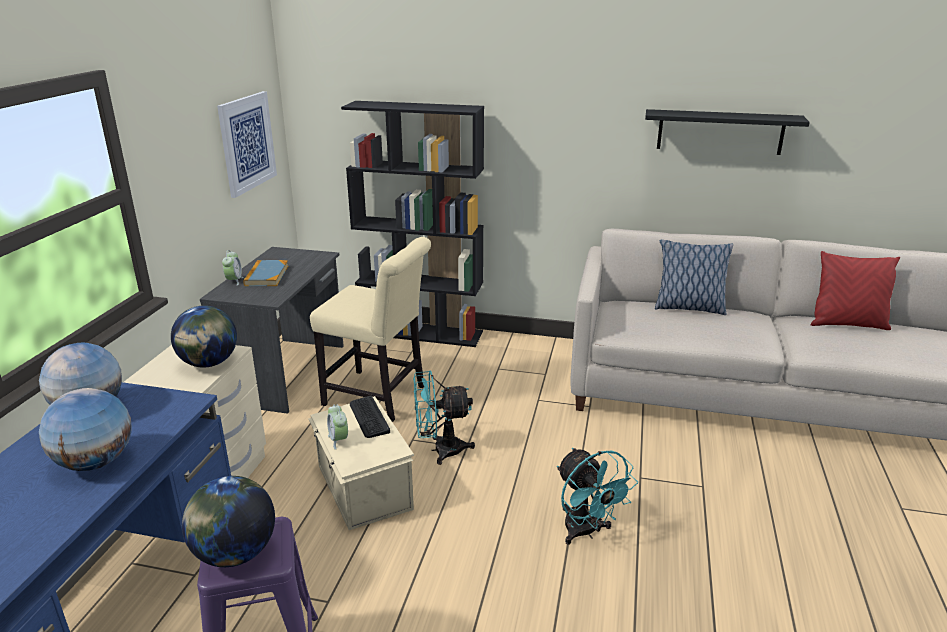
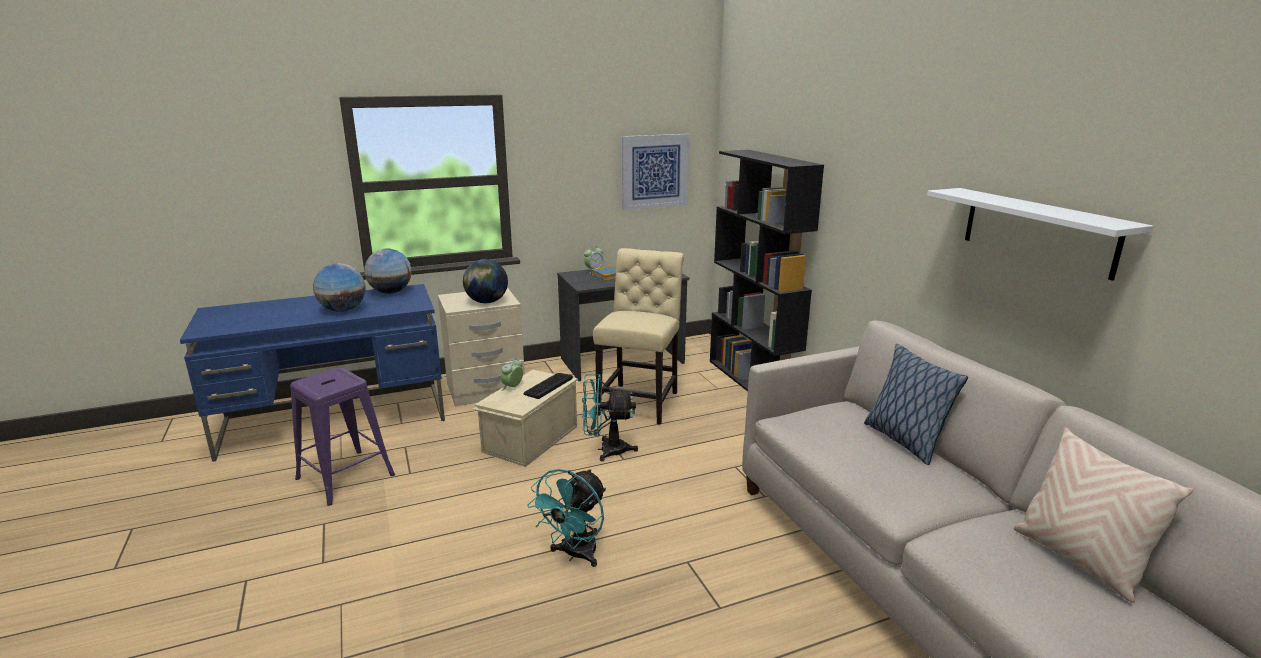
camera: 55 degrees right, 5 degrees down
(235, 553) = (321, 380): globe -> none
(379, 397) = (640, 401): beige chair -> beige chair turned 150 degrees counterclockwise
(440, 450) = (606, 450): turquoise fan -> turquoise fan turned 45 degrees counterclockwise
(720, 132) = (1038, 231): black shelf -> white shelf
(847, 324) = (1078, 560): red pillow -> beige pillow

